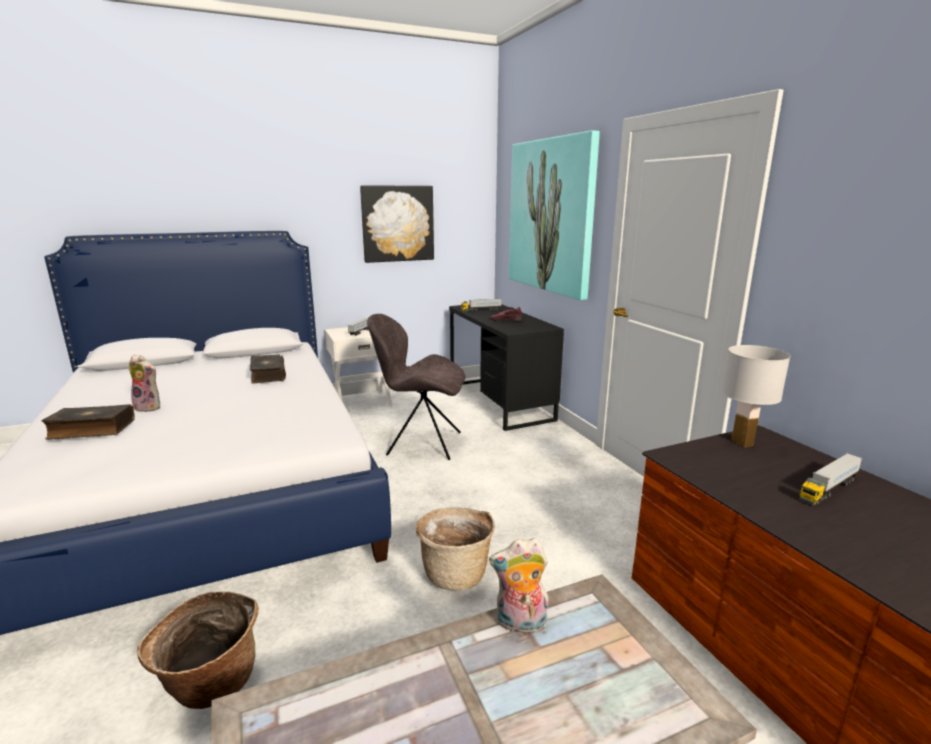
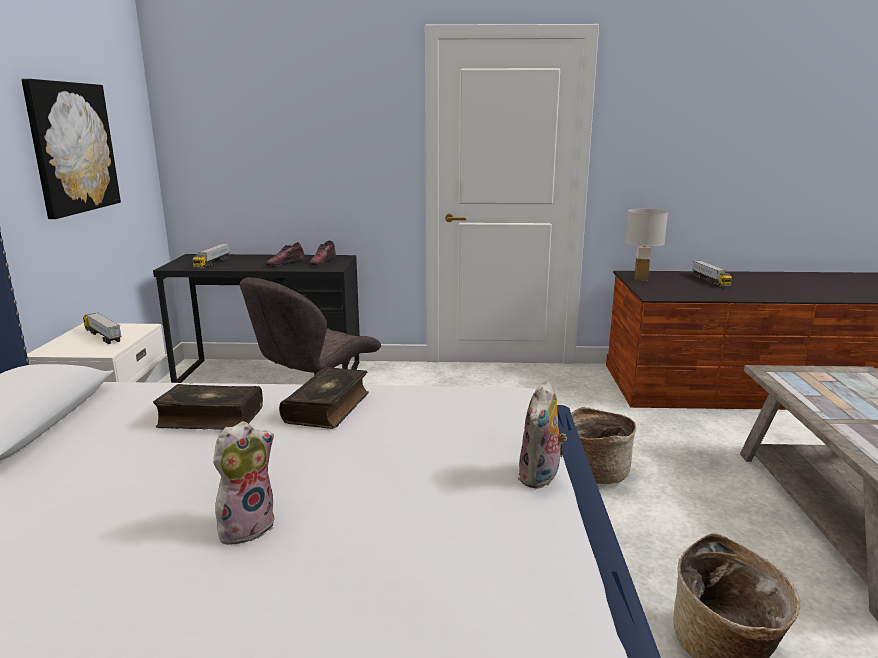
camera: 65 degrees left, 0 degrees up
(91, 430) = (328, 582): book -> book (328, 407)
(520, 624) = (801, 396): plush toy -> plush toy (541, 478)
(525, 326) = (323, 262): none -> shoe
(551, 216) = (305, 127): picture -> none

